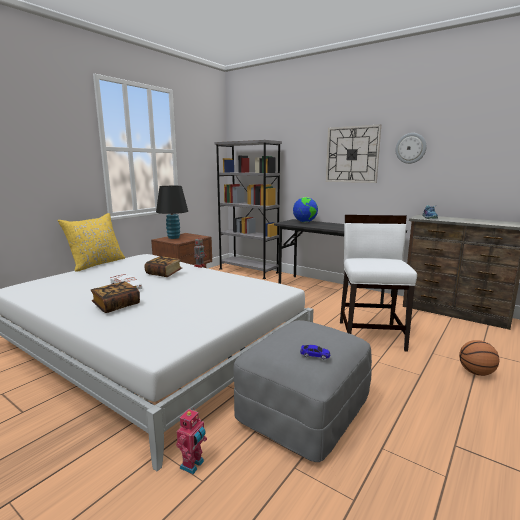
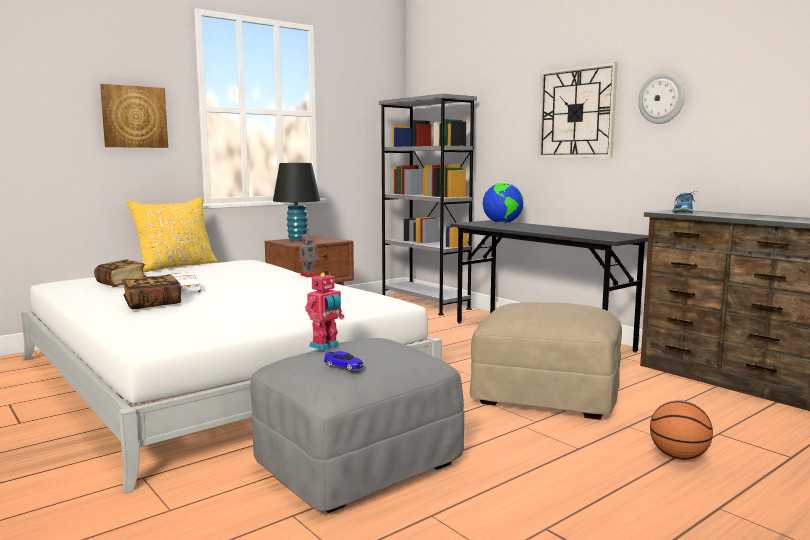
camera: 15 degrees right, 5 degrees down
(55, 155) = (134, 117): none -> picture
(164, 273) = (248, 279): book -> book (121, 284)
(193, 465) = (171, 494): toy robot -> toy robot (325, 346)
(371, 335) = (546, 395): white chair -> beige ottoman

